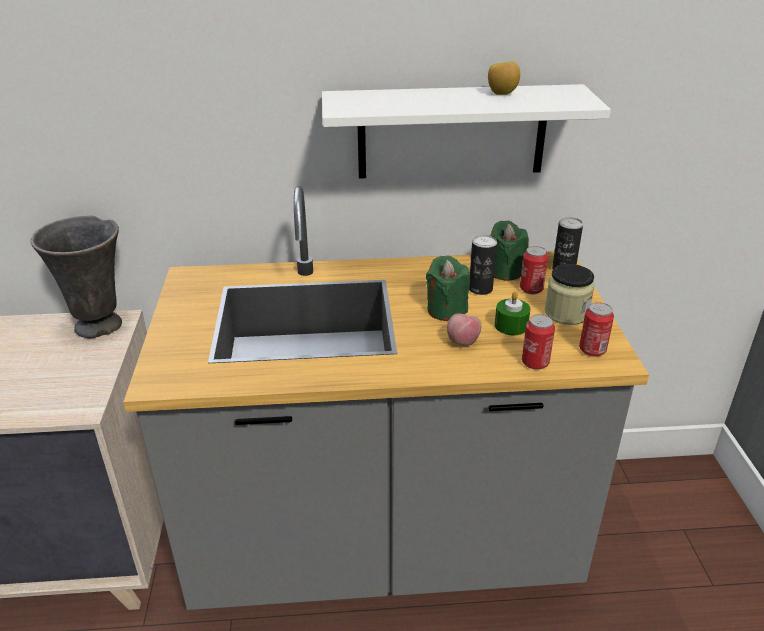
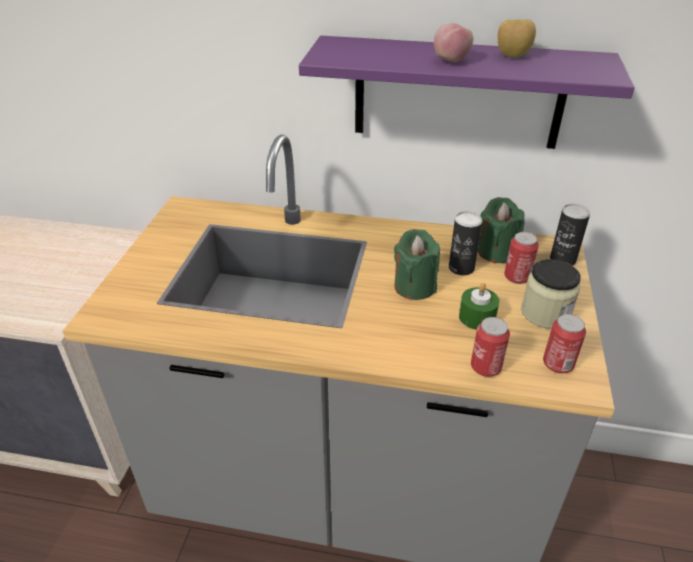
camera: 15 degrees right, 5 degrees up
(100, 326) = (105, 243): grey vase -> none
(452, 132) = (458, 93): white shelf -> purple shelf
(463, 342) = (416, 327): apple -> apple (451, 61)

